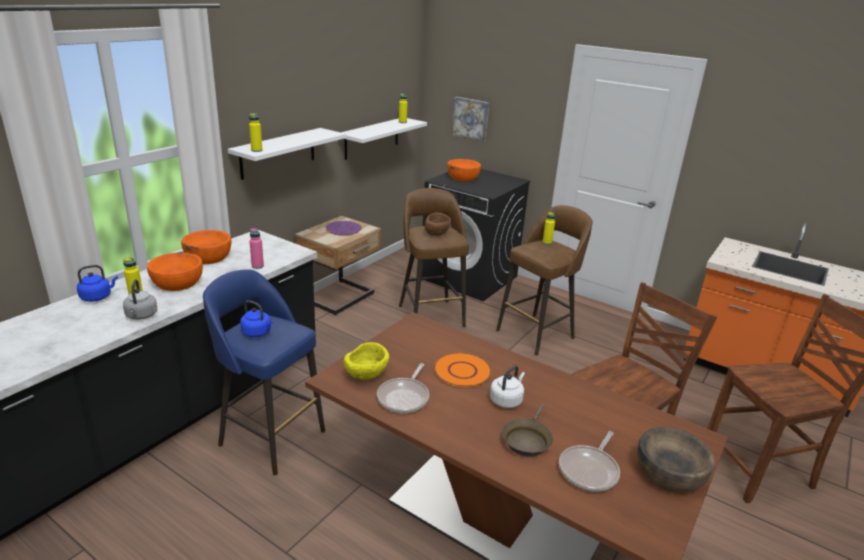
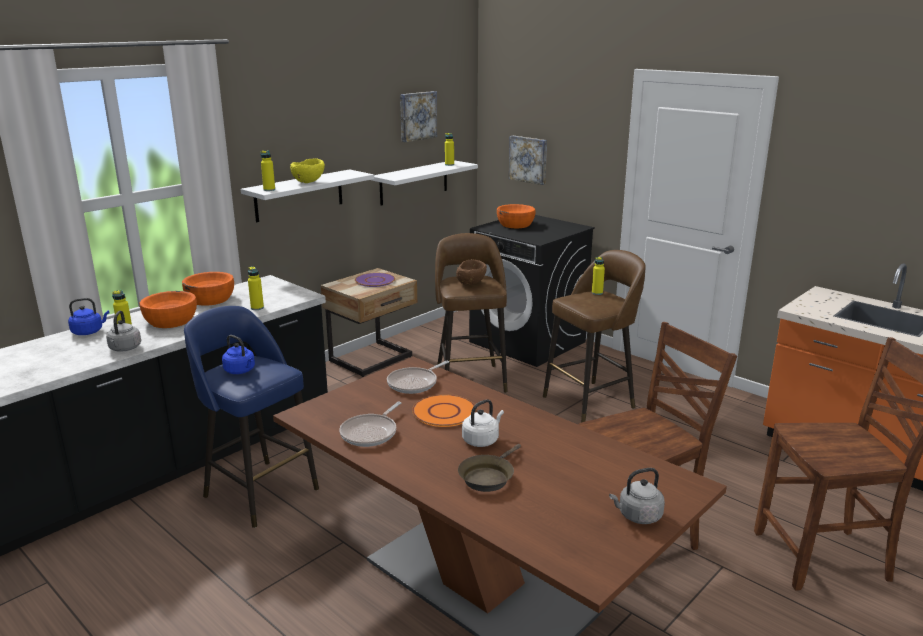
camera: 10 degrees right, 5 degrees down
(257, 266) = (257, 308): pink bottle -> yellow bottle
(366, 376) = (338, 413): yellow bowl -> yellow bowl (308, 183)
(376, 77) = (417, 116): none -> picture
(589, 470) = (546, 507): frying pan -> frying pan (415, 383)
(669, 474) = (637, 516): brown bowl -> grey kettle

